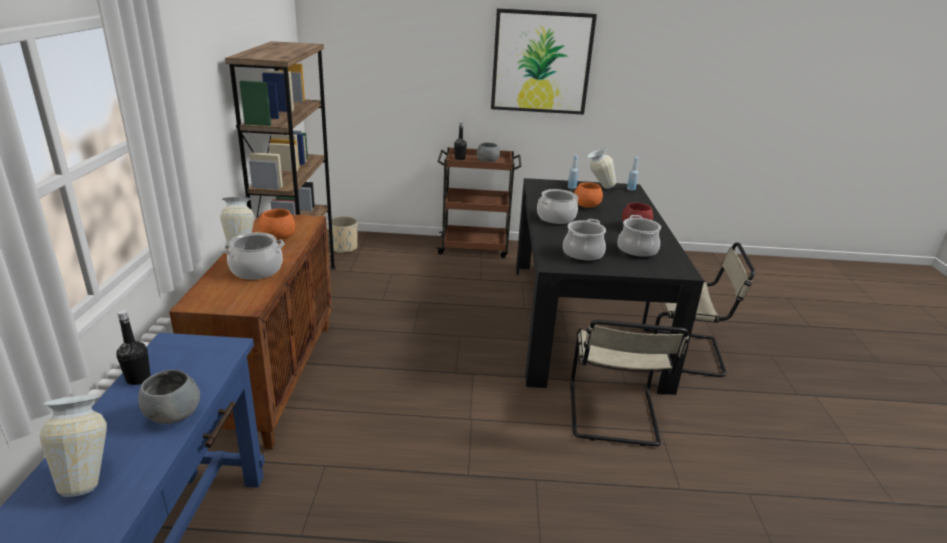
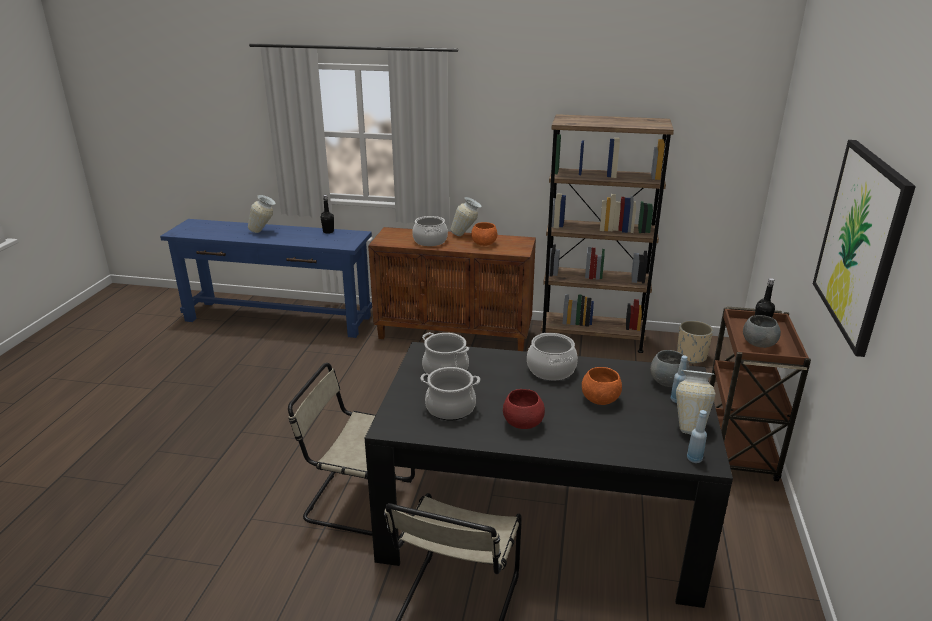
camera: 100 degrees right, 0 degrees up
(173, 415) = (294, 240): grey bowl -> grey bowl (668, 382)

